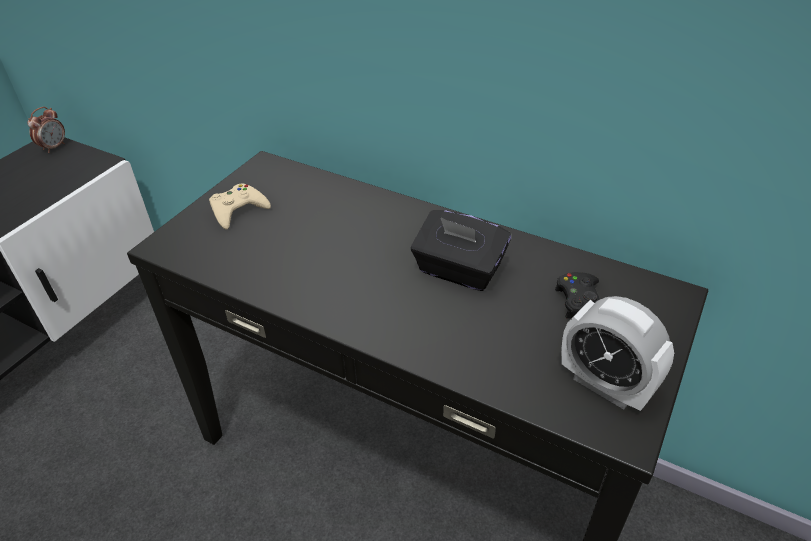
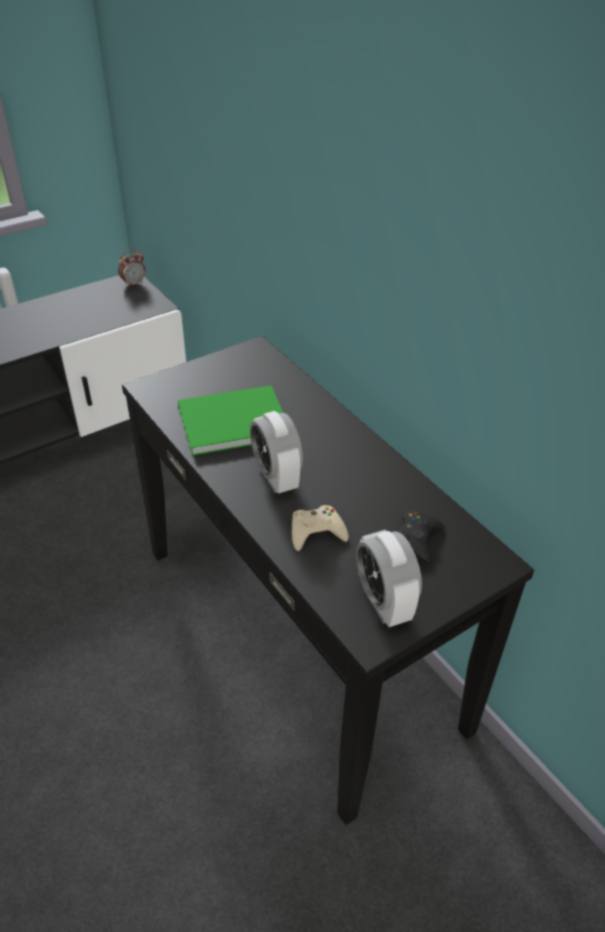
camera: 25 degrees right, 0 degrees up
(238, 210) = (214, 378): beige game controller -> beige game controller (316, 532)
(289, 250) = (229, 421): none -> green book
(387, 293) = (276, 477): none -> alarm clock
(458, 271) = (341, 480): black tissue box -> none

